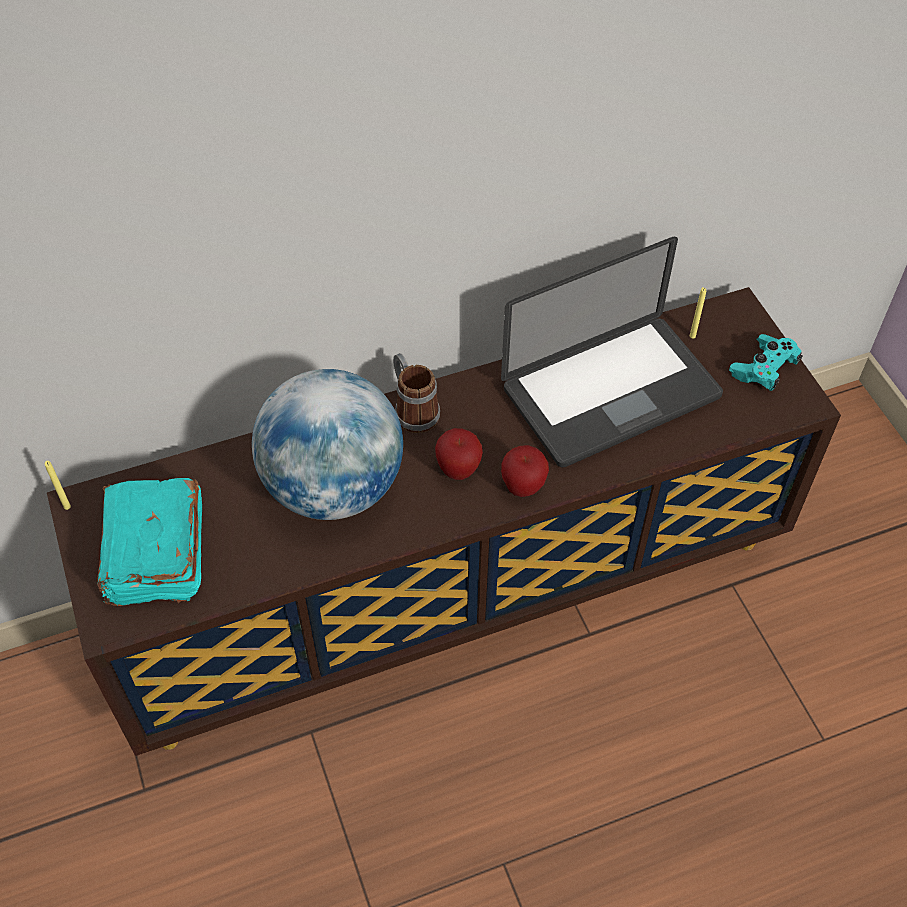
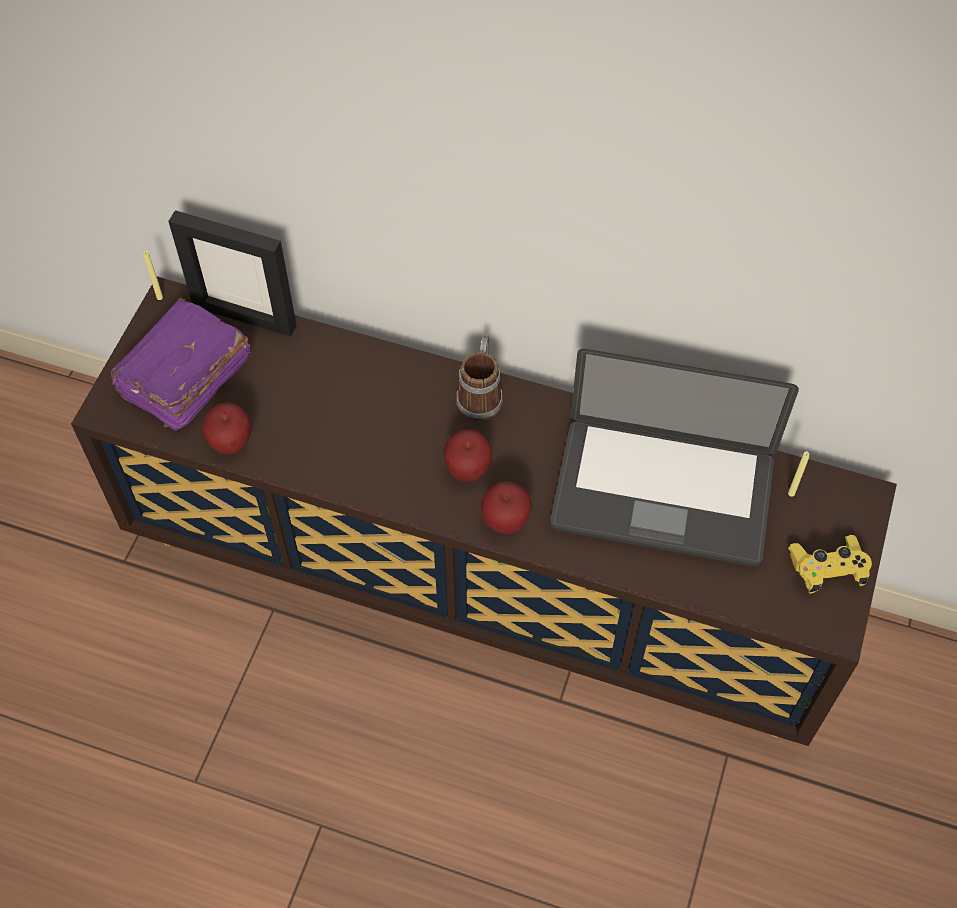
camera: 40 degrees right, 5 degrees up
(155, 556) = (184, 379): turquoise book -> purple book
(159, 472) = (245, 314): none -> picture frame
(248, 578) = (231, 444): none -> apple
(333, 487) = (358, 416): globe -> none
(763, 369) = (827, 570): turquoise game controller -> yellow game controller

